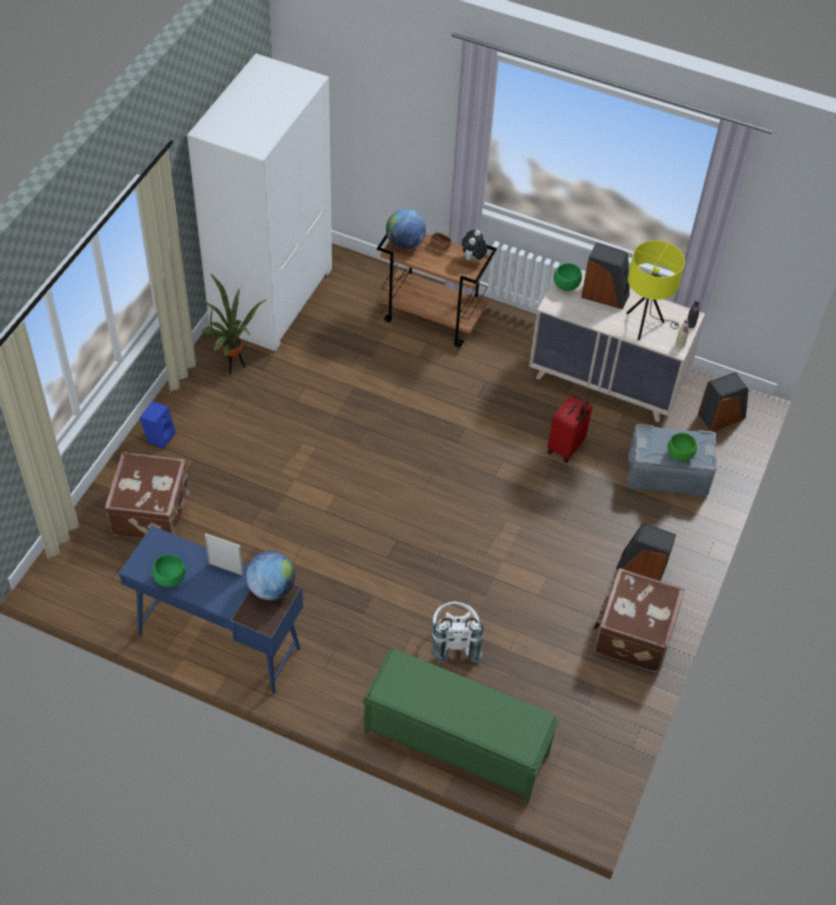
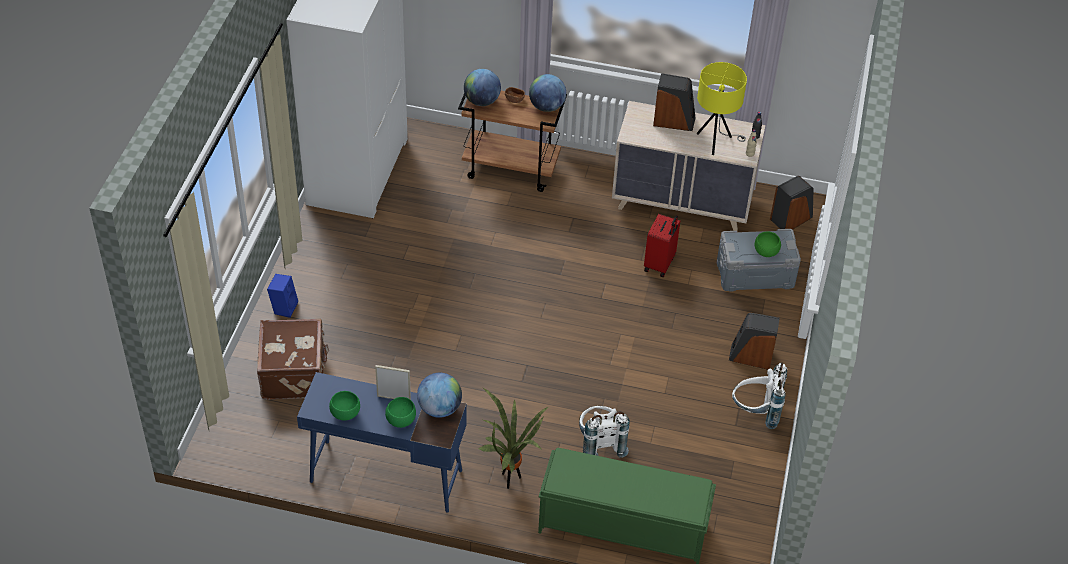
camera: 10 degrees left, 5 degrees down
(234, 366) = (338, 236): potted plant -> potted plant (510, 478)
(473, 259) = (546, 107): plush toy -> globe
(565, 285) = (636, 117): green bowl -> green bowl (400, 420)
(632, 634) = (756, 413): brown suitcase -> white backpack

